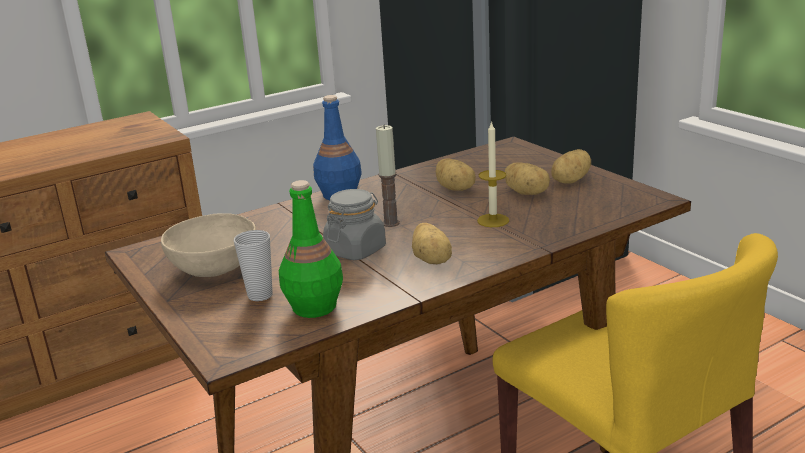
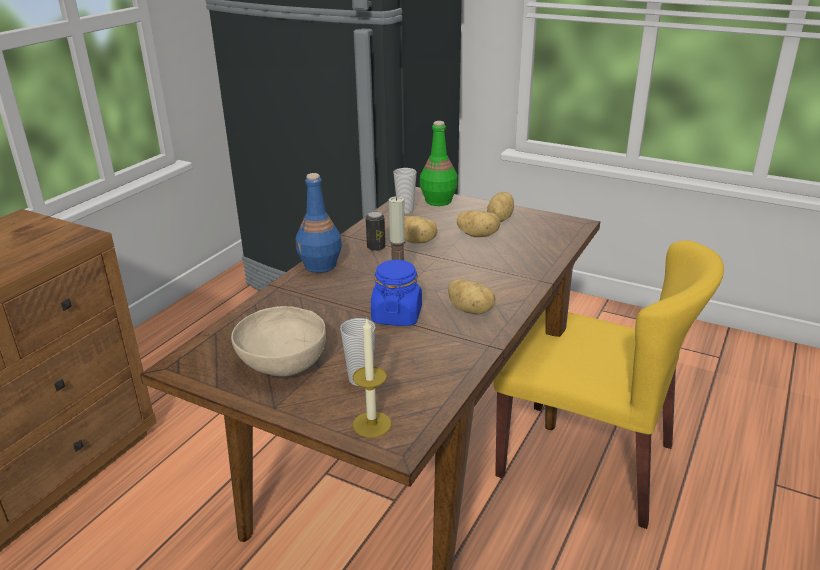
camera: 30 degrees left, 5 degrees up
(313, 307) = (421, 377): green bottle -> green bottle (438, 201)
(356, 250) = (397, 315): grey jar -> blue jar
(409, 188) = (376, 247): none -> can
(479, 159) = (405, 210): none -> cup
(493, 220) = (479, 265): candle -> candle (372, 424)

